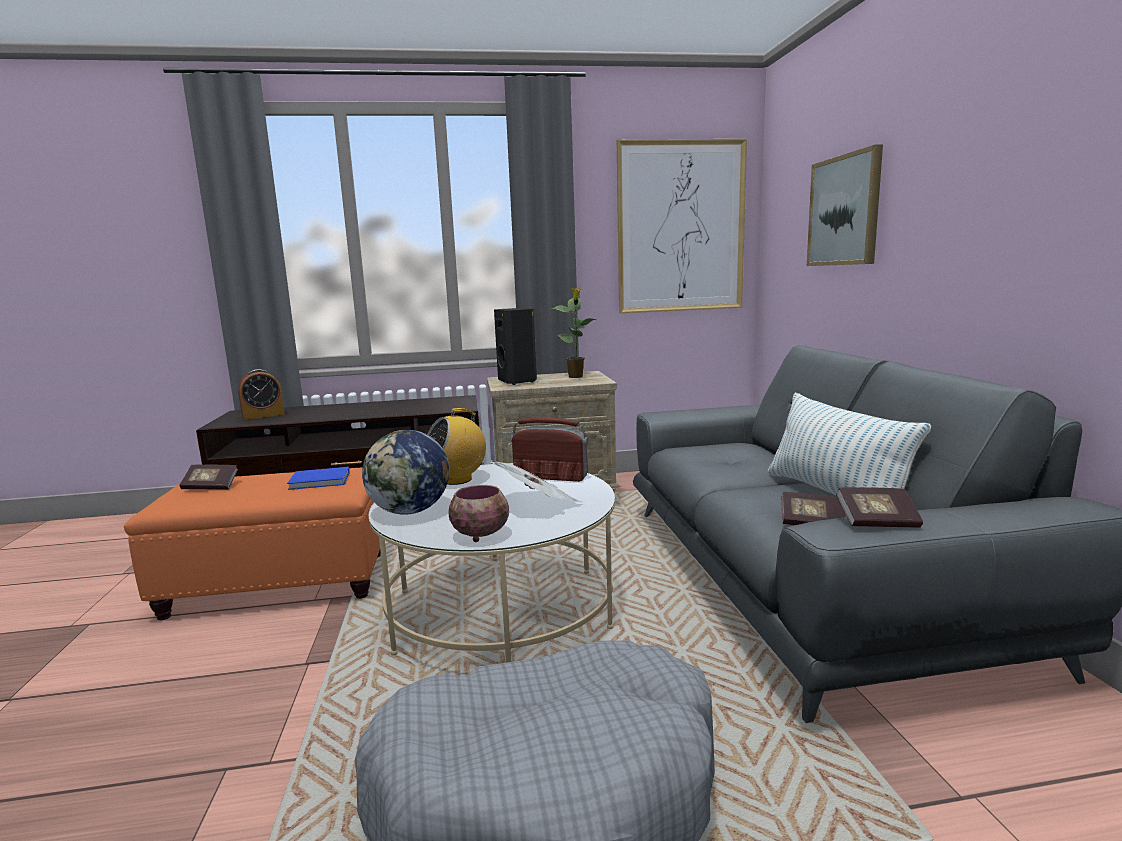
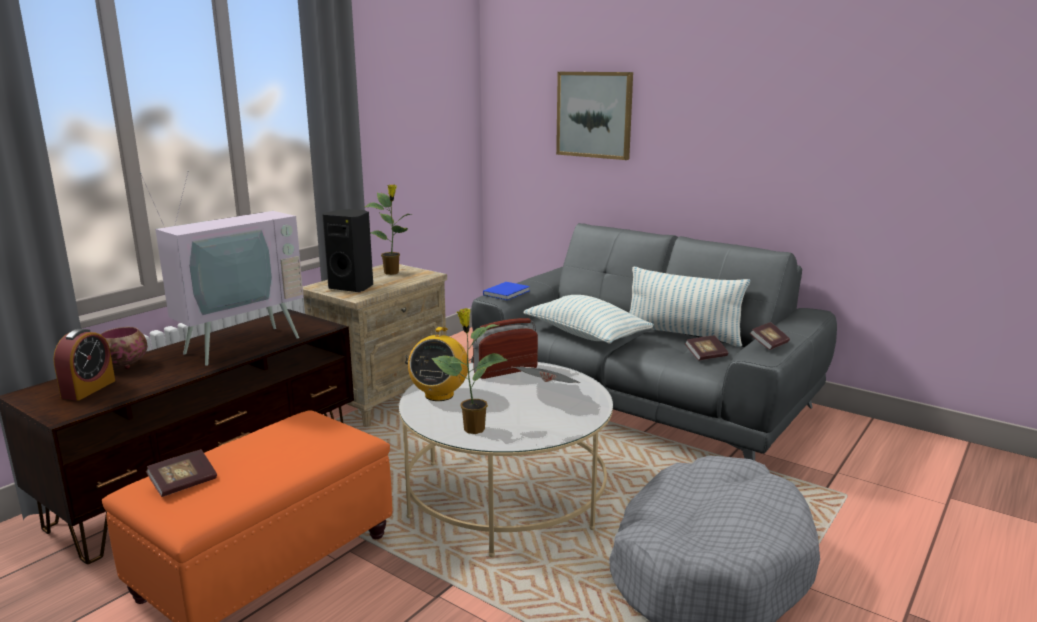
camera: 45 degrees left, 5 degrees up
(321, 481) = (300, 437): blue book -> blue book (507, 293)
(390, 408) = (238, 343): none -> television
(410, 511) = (472, 429): globe -> potted plant
(481, 534) = (565, 425): bowl -> bowl (125, 364)
(681, 227) = (430, 113): picture -> none
(713, 469) = (586, 335): none -> pillow

